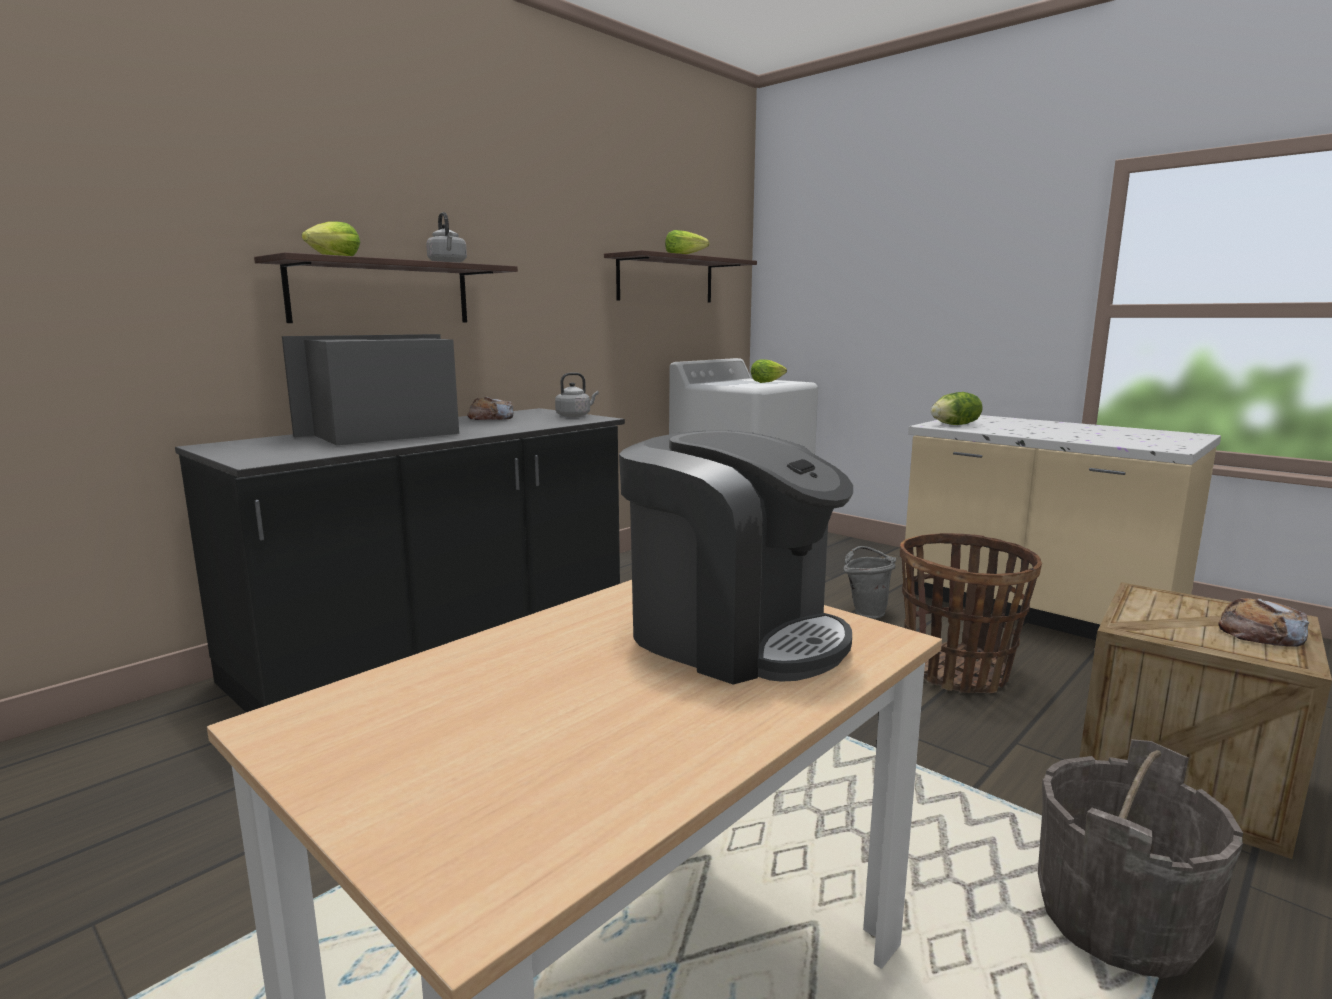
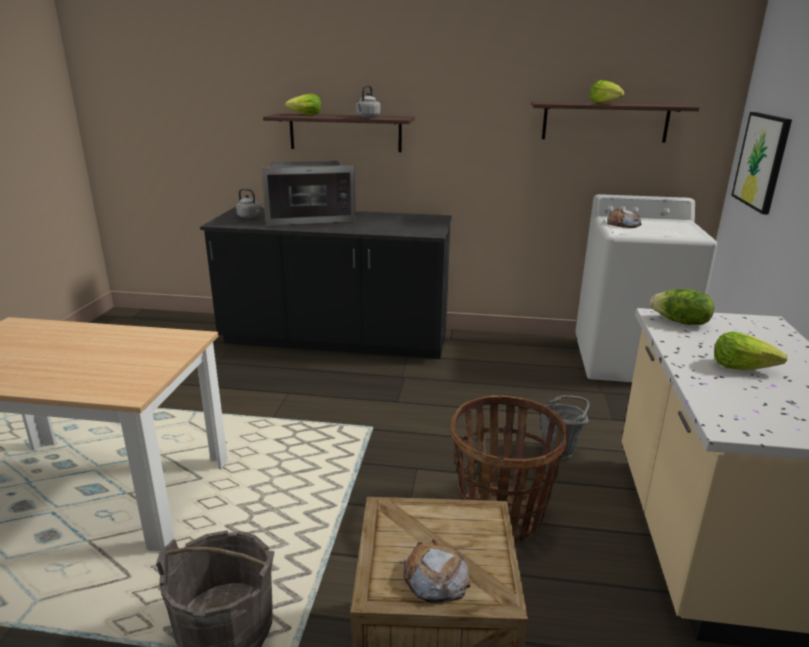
camera: 55 degrees right, 10 degrees up
(385, 434) = (309, 218): microwave -> microwave turned 150 degrees clockwise
(491, 418) = (392, 218): bread -> bread (623, 224)
(575, 416) = (432, 227): grey kettle -> grey kettle (250, 217)
(733, 635) = (118, 364): coffee machine -> none
(767, 382) = (668, 229): lettuce -> lettuce (742, 367)
(813, 308) = (761, 161): none -> picture

